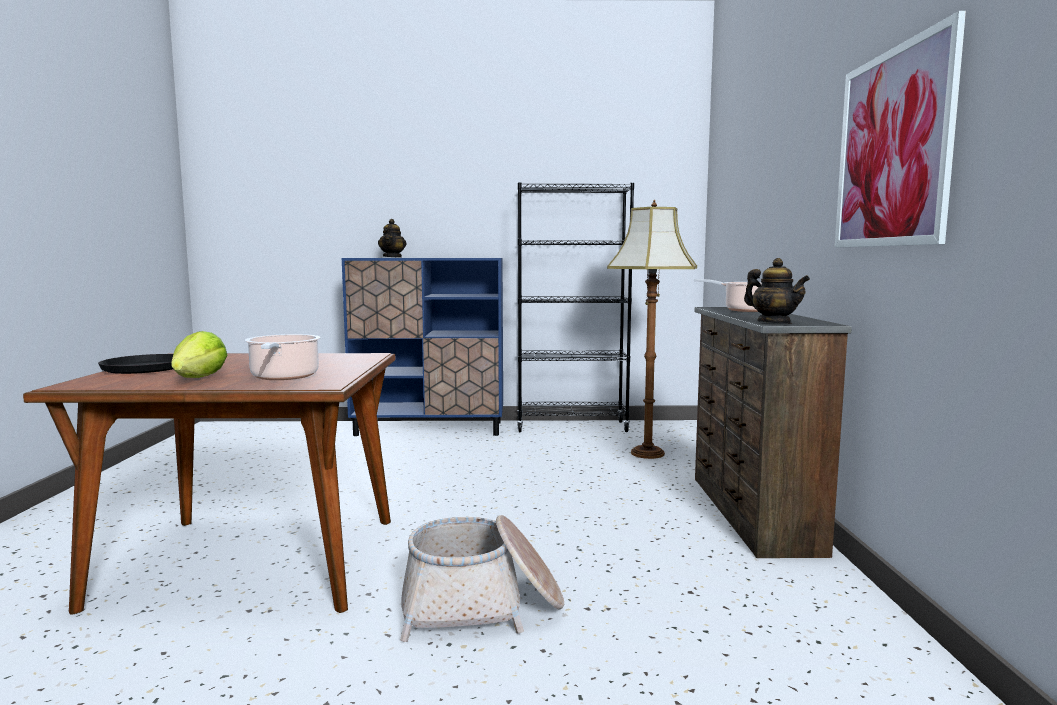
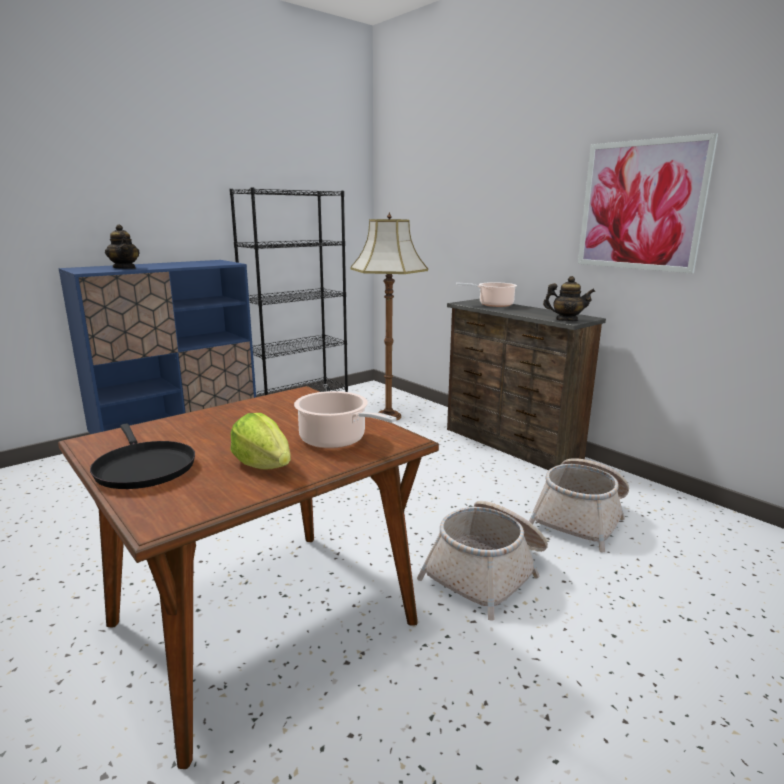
camera: 40 degrees left, 10 degrees up
(694, 607) = (580, 517): none -> basket

